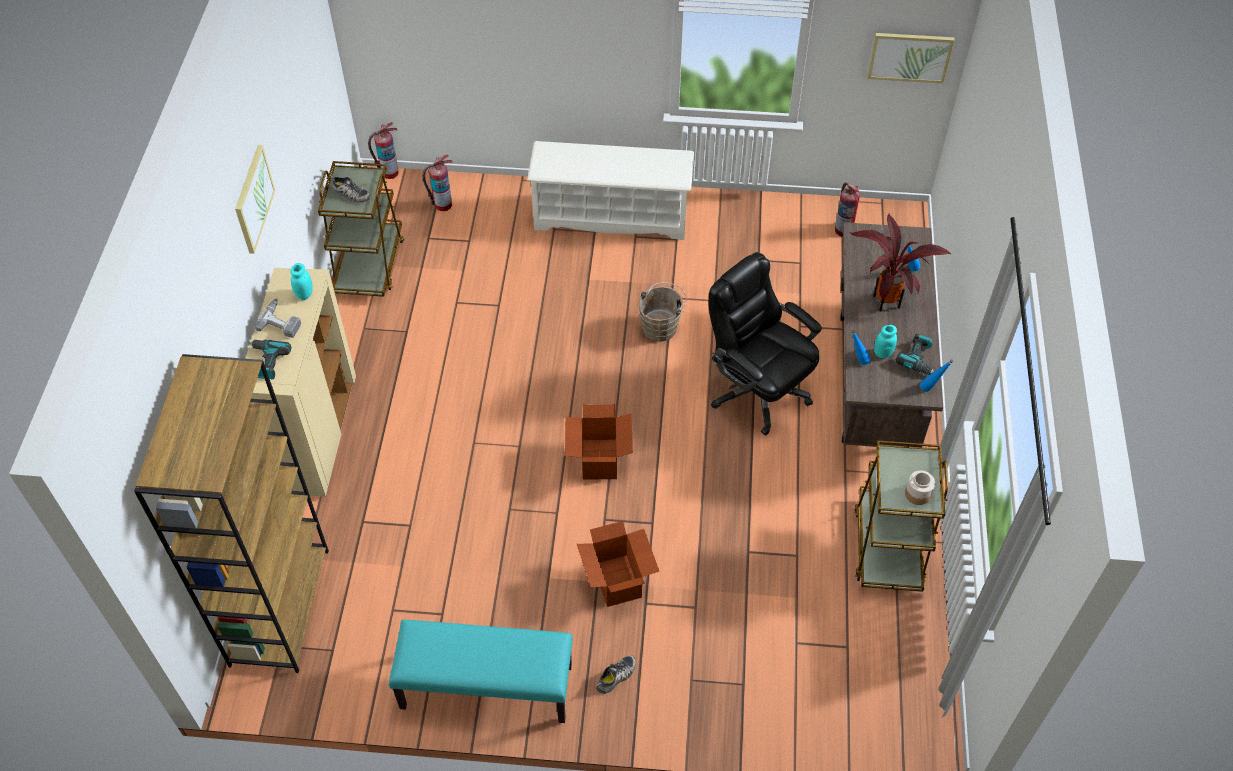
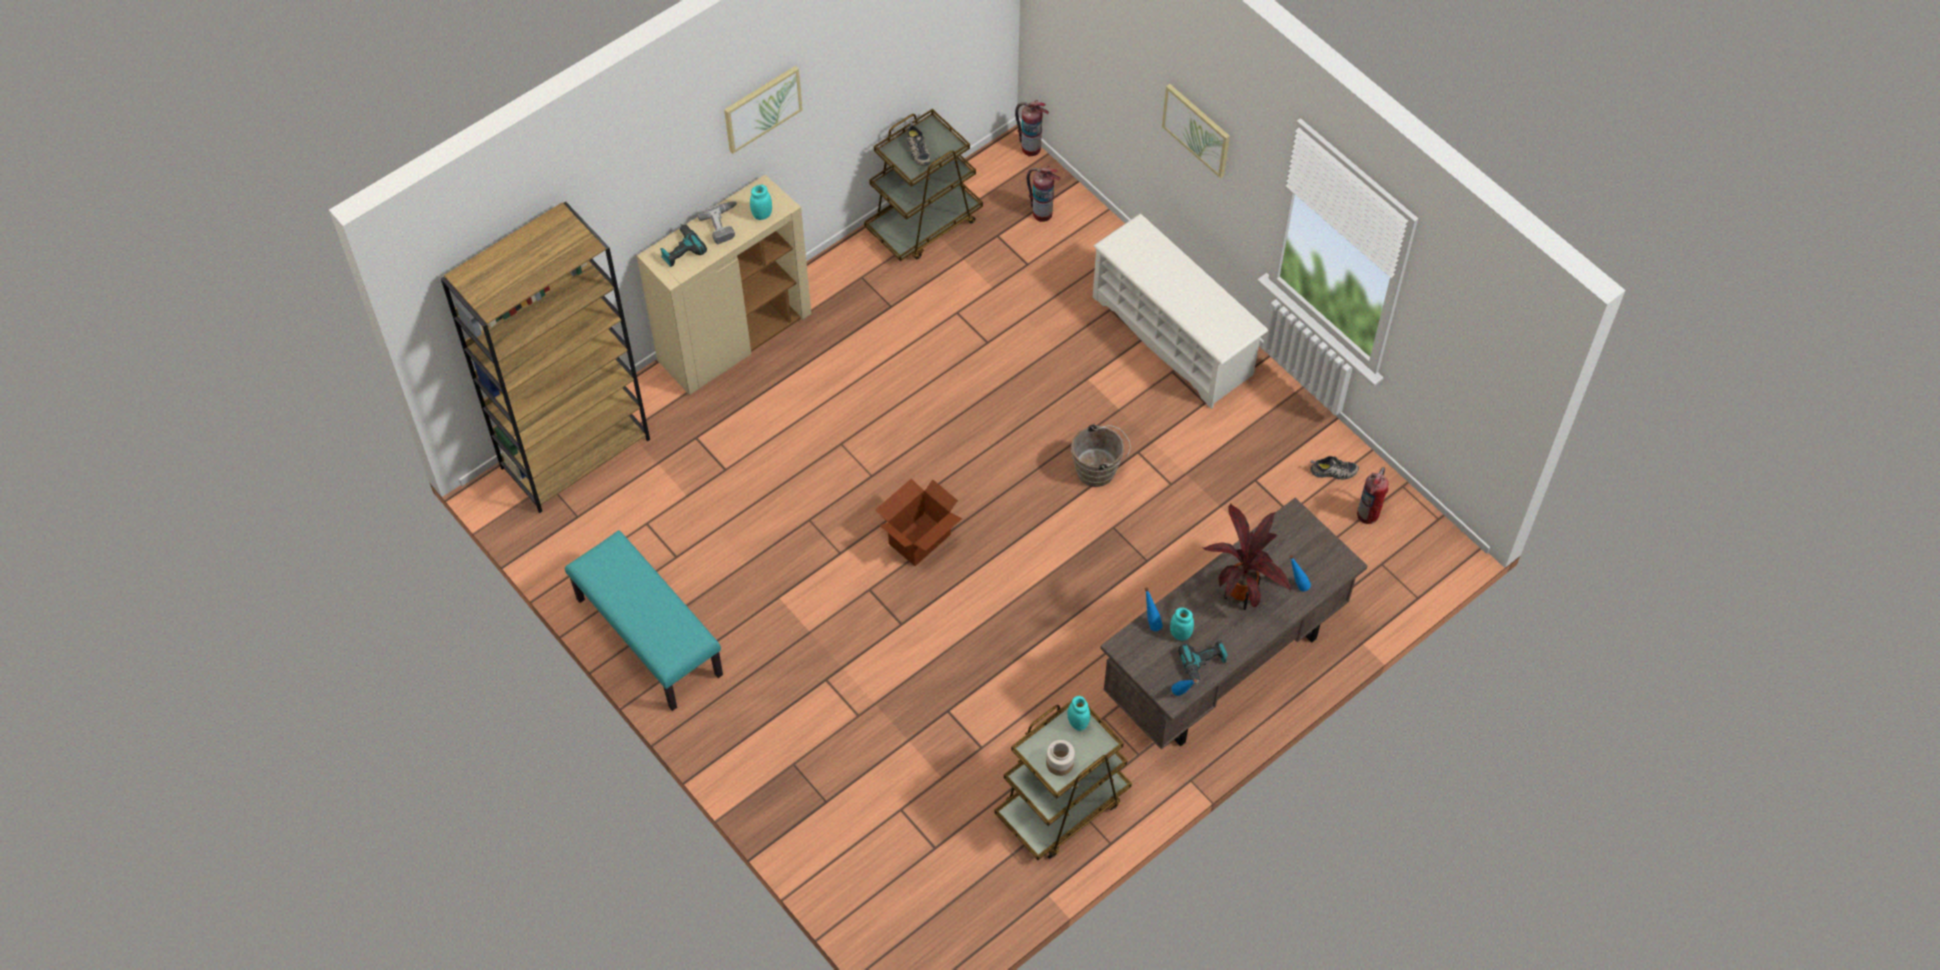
camera: 45 degrees right, 5 degrees up
(616, 677) = (744, 713): shoe -> shoe (1333, 472)
(617, 580) = (825, 644): cardboard box -> none
(757, 390) = (1113, 591): black office chair -> none
(895, 459) = (1078, 723): none -> turquoise jar
(910, 57) = (1481, 387): picture -> picture (1197, 129)

